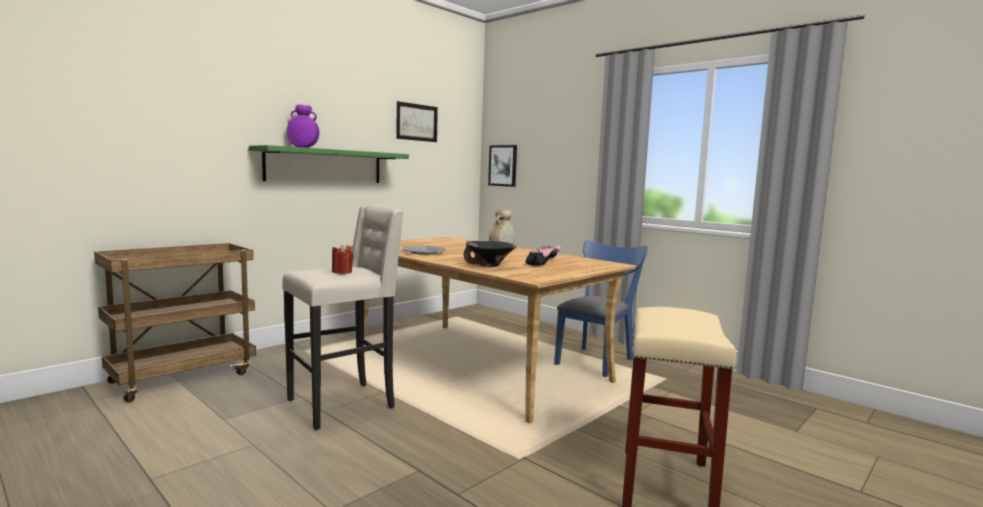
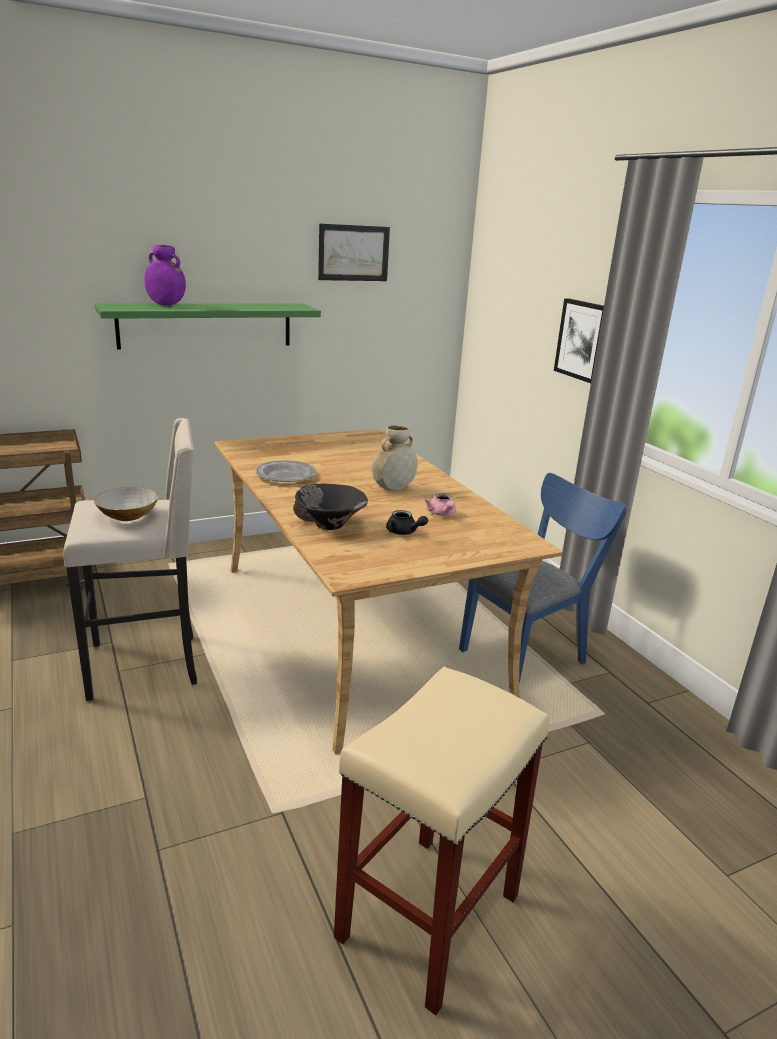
camera: 20 degrees right, 15 degrees up
(342, 272) = (127, 516): red candle -> bowl
(503, 165) = (489, 319): picture -> picture (582, 340)

